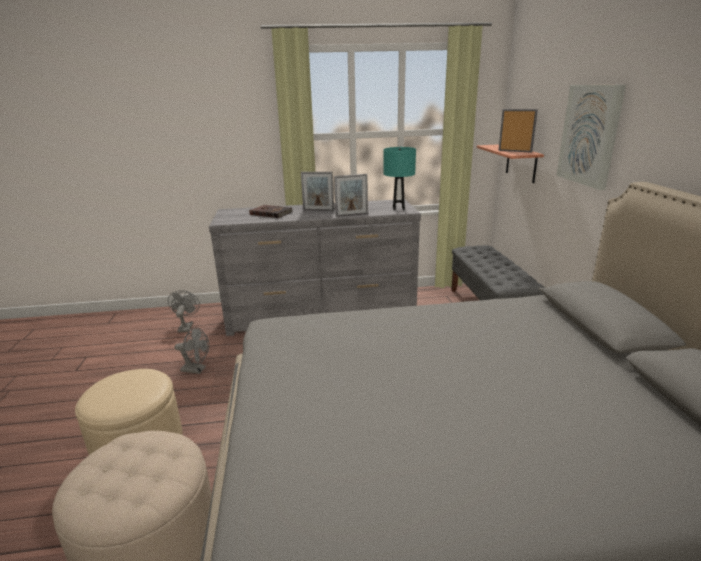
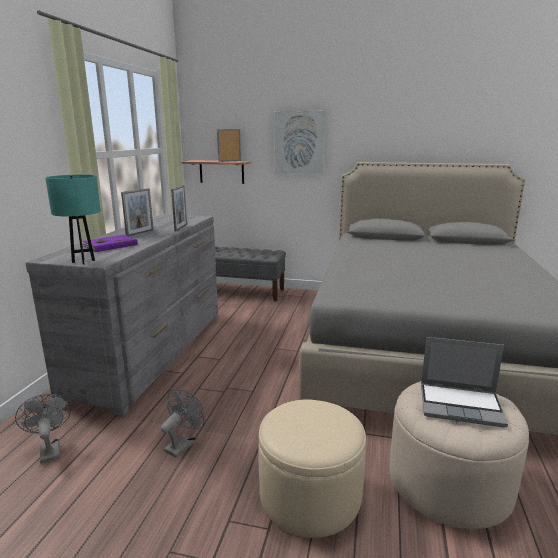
camera: 70 degrees left, 5 degrees down
(129, 472) = (461, 405): none -> laptop
(186, 326) = (49, 450): grey fan -> grey fan turned 45 degrees clockwise
(271, 213) = (109, 245): brown book -> purple book
(398, 208) = (189, 218): turquoise table lamp -> turquoise table lamp (83, 261)

